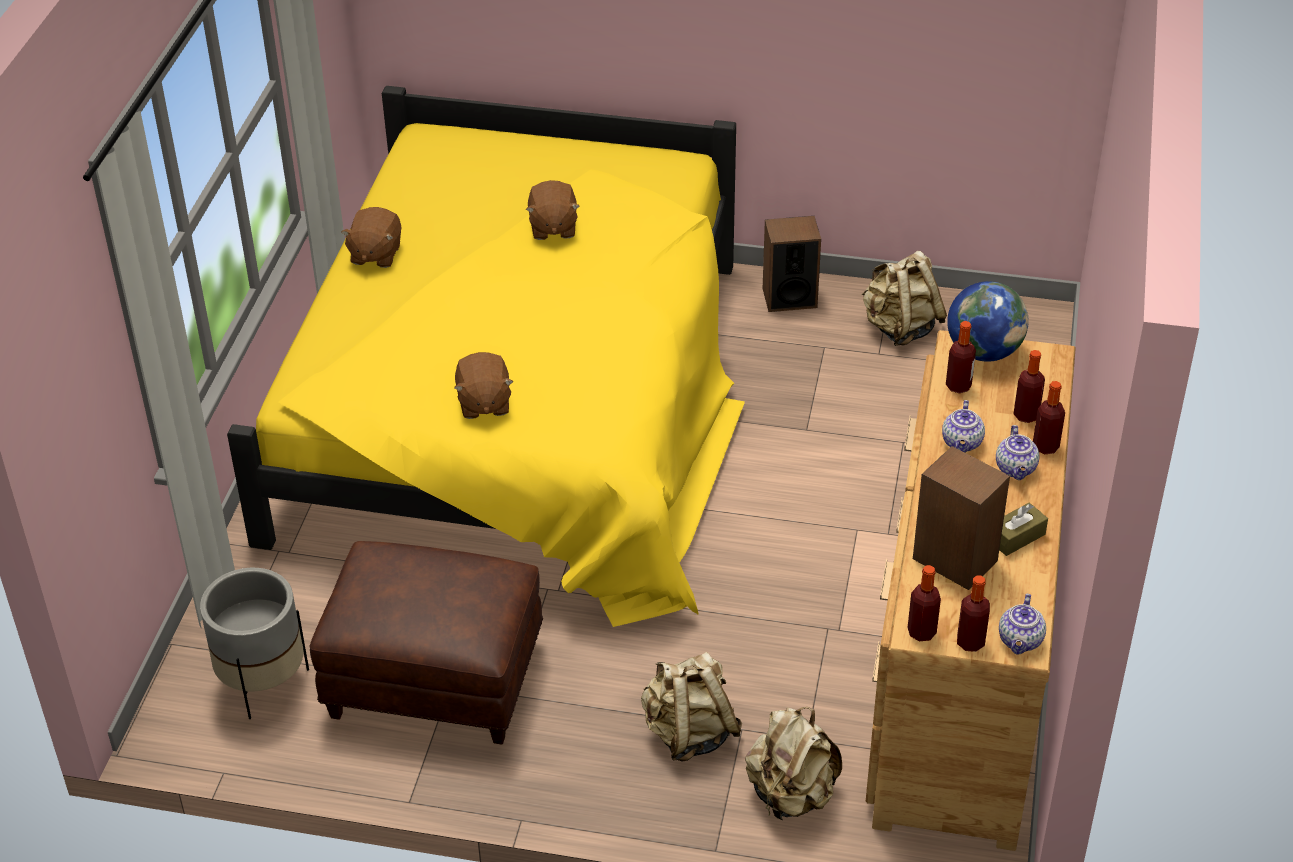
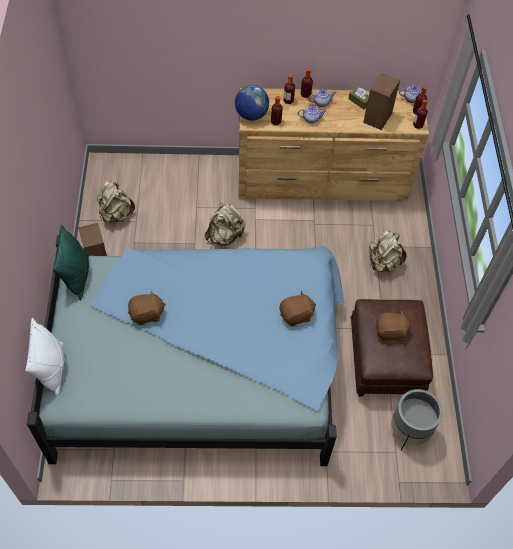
camera: 105 degrees left, 15 degrees up
(375, 254) = (181, 399): brown plush toy -> brown plush toy (390, 332)
(486, 132) = (52, 369): none -> white pillow
(522, 409) = (200, 363): yellow bed -> blue bed
(659, 162) = (77, 276): none -> green pillow
(791, 795) = (401, 227): beige backpack -> beige backpack (225, 236)

